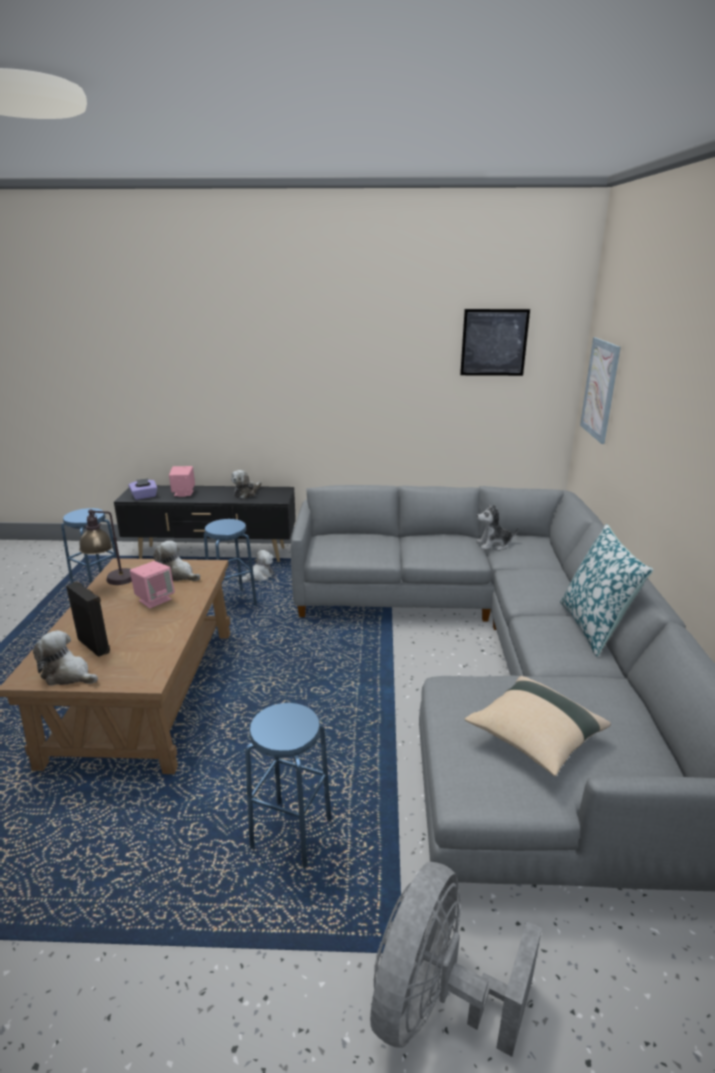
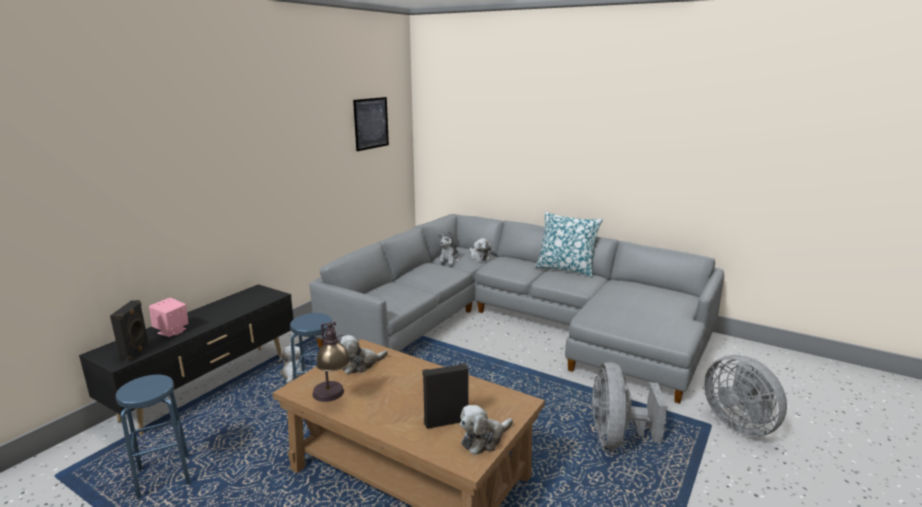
camera: 60 degrees left, 5 degrees down
(144, 496) = (136, 352): purple tissue box -> black speaker
(155, 600) = (395, 382): pink speaker -> none
(246, 493) = (233, 304): plush toy -> plush toy (479, 257)
(291, 834) = (616, 438): blue stool -> grey fan
(534, 738) = (649, 309): beige pillow -> none
(600, 389) = (448, 144): picture -> none

